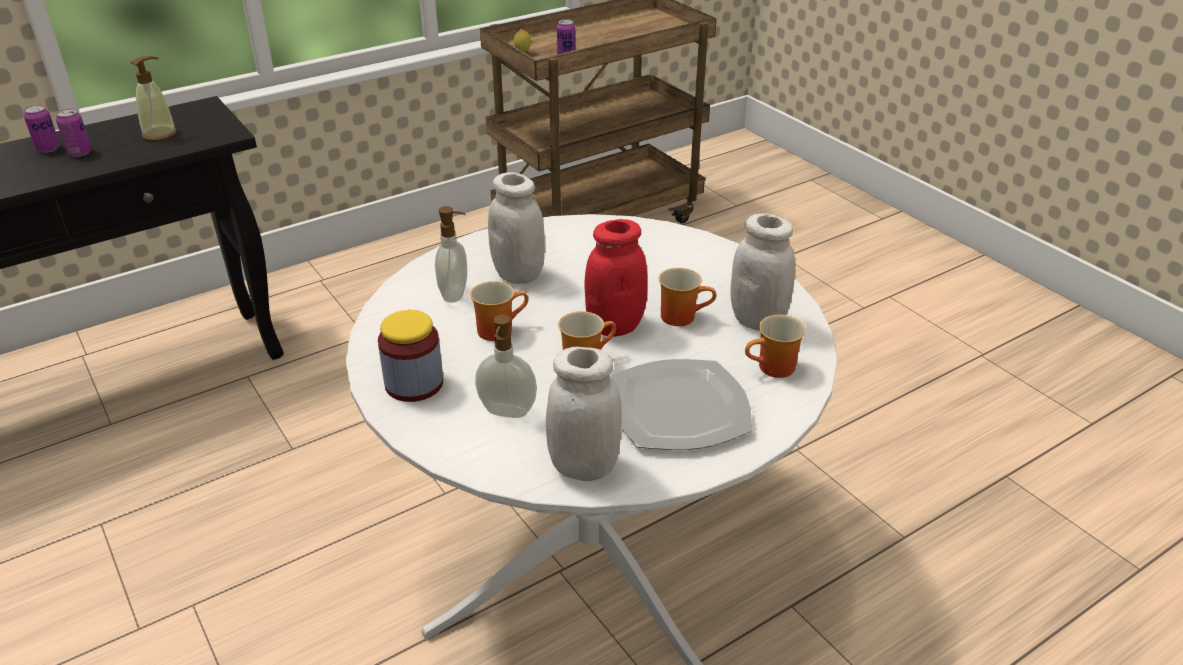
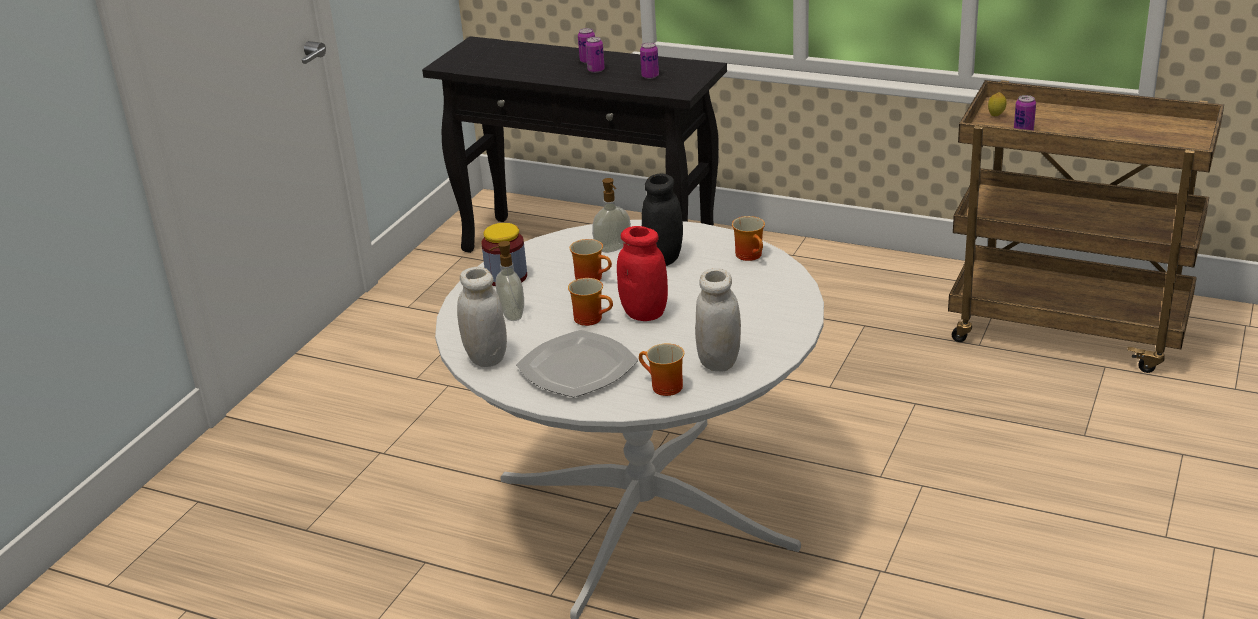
camera: 60 degrees right, 5 degrees down
(160, 134) = (650, 76): soap dispenser -> can
(518, 274) = (664, 258): white jar -> black jar
(682, 315) = (688, 332): mug -> mug (752, 255)

